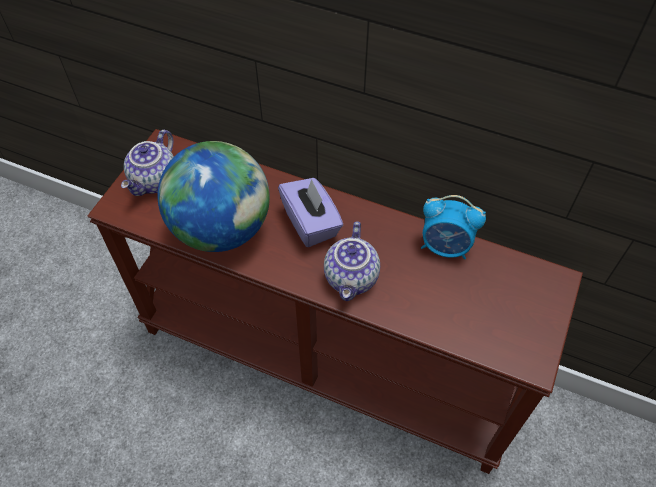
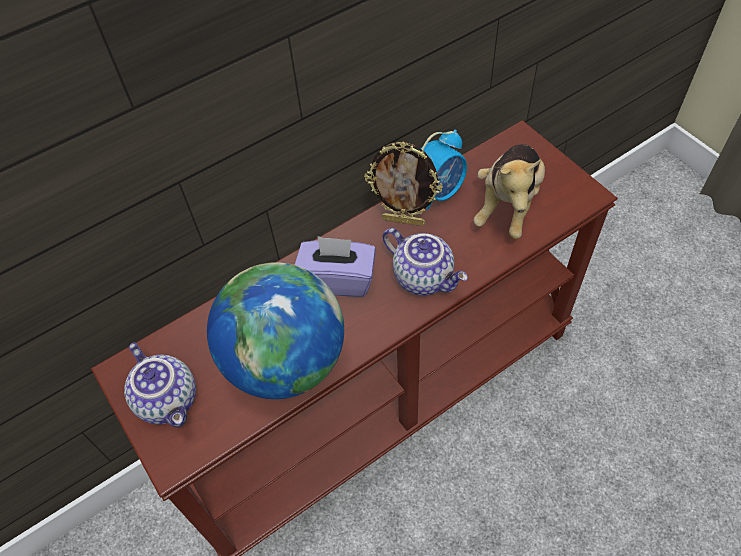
camera: 55 degrees left, 0 degrees up
(398, 238) = (404, 220): none -> picture frame
(472, 305) = (508, 205): none -> plush toy

